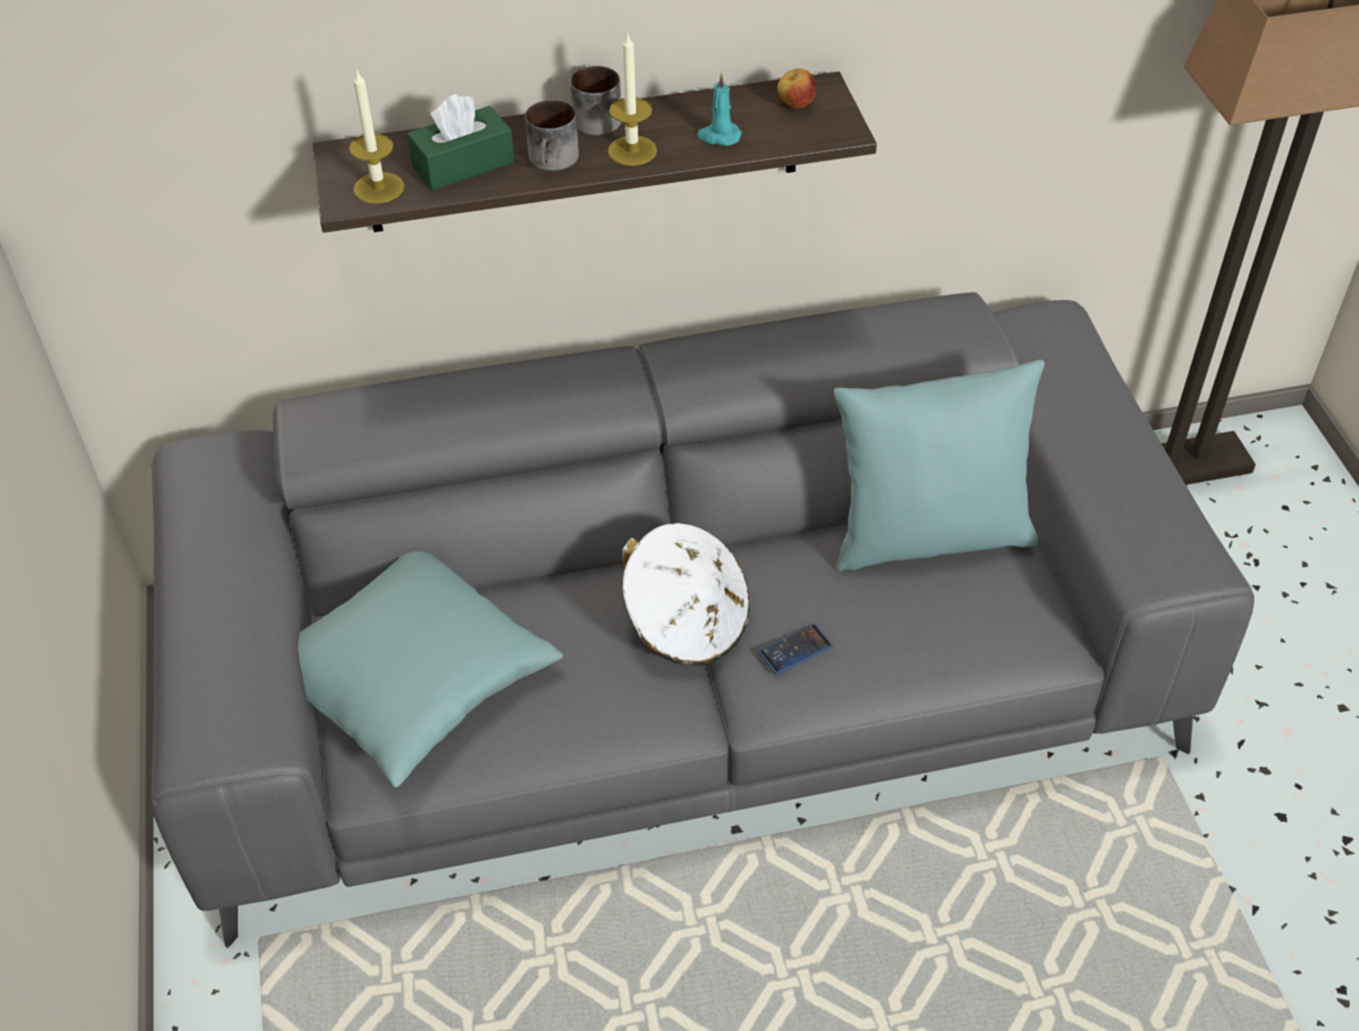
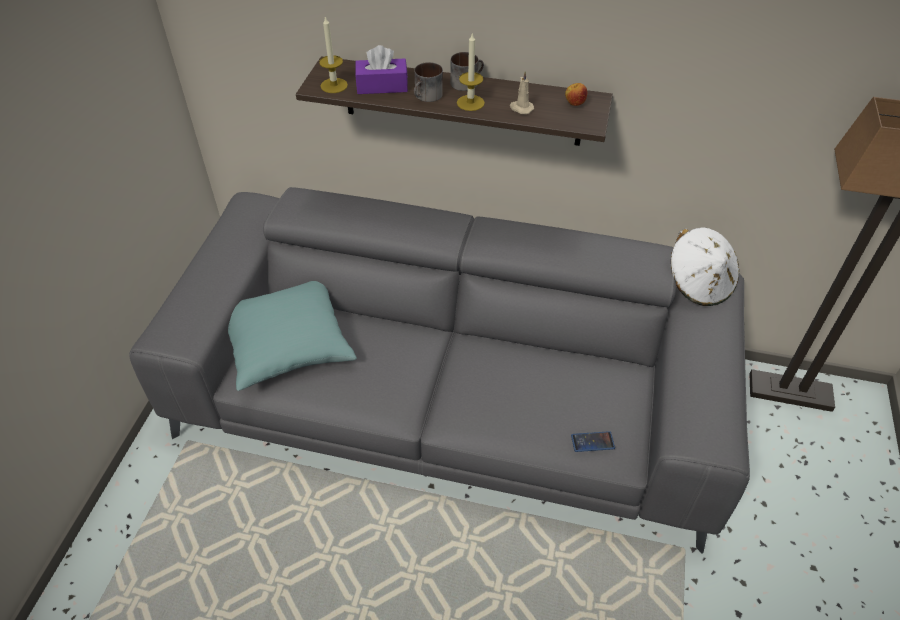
camera: 25 degrees right, 0 degrees up
(463, 164) = (382, 86): green tissue box -> purple tissue box
(686, 622) = (433, 367): white hat -> white hat (698, 284)
(718, 136) = (521, 108): turquoise candle -> beige candle
(795, 650) = (478, 403): phone -> phone (592, 442)
(928, 536) = (587, 371): turquoise pillow -> none

